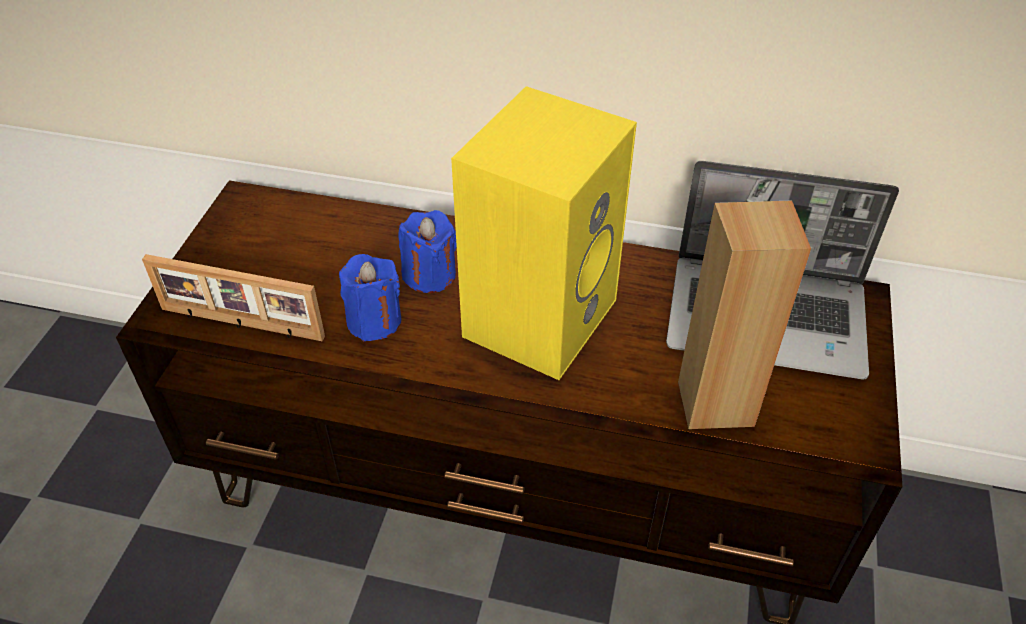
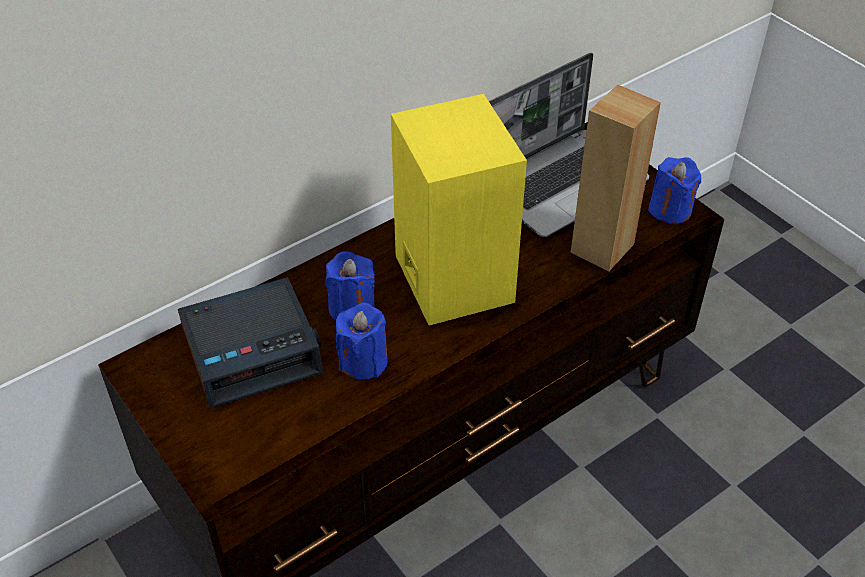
camera: 50 degrees left, 0 degrees up
(241, 324) = (282, 437): picture frame -> none
(320, 249) = (253, 351): none -> alarm clock
(848, 427) = (670, 209): none -> blue candle

